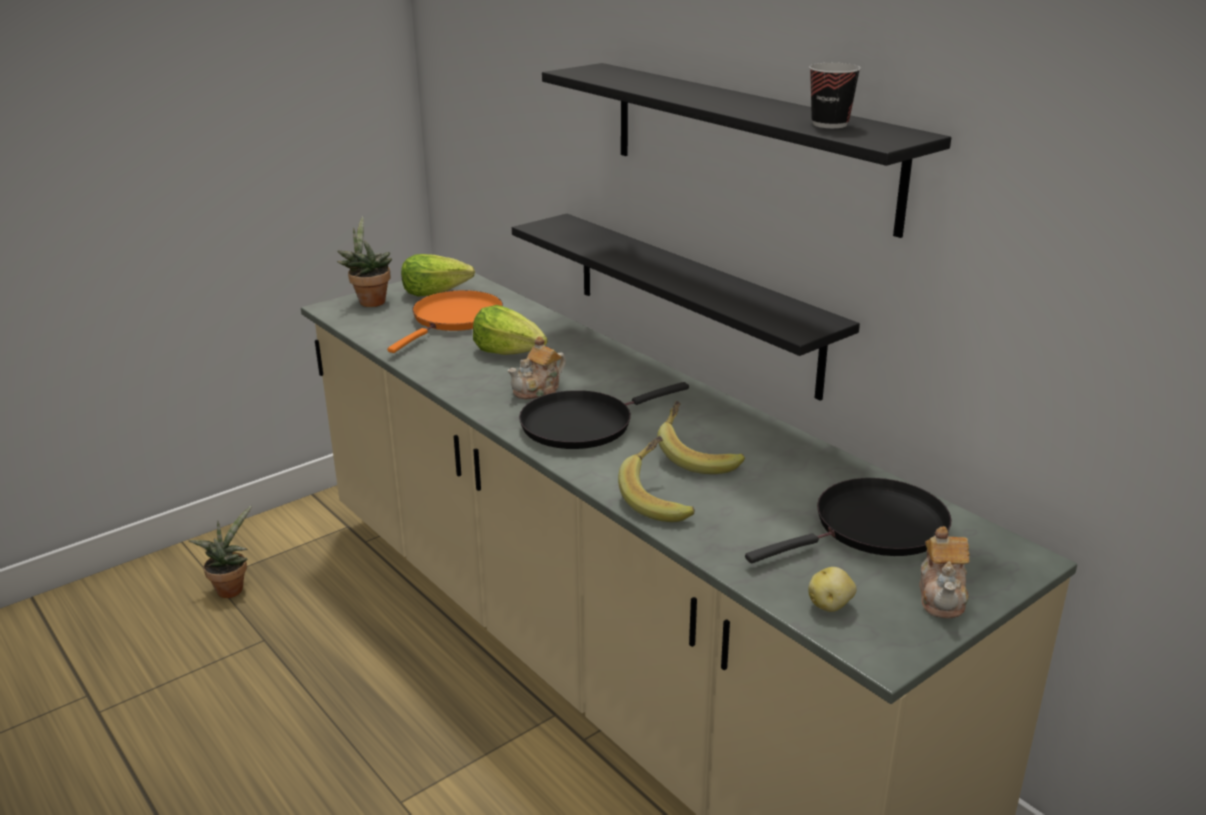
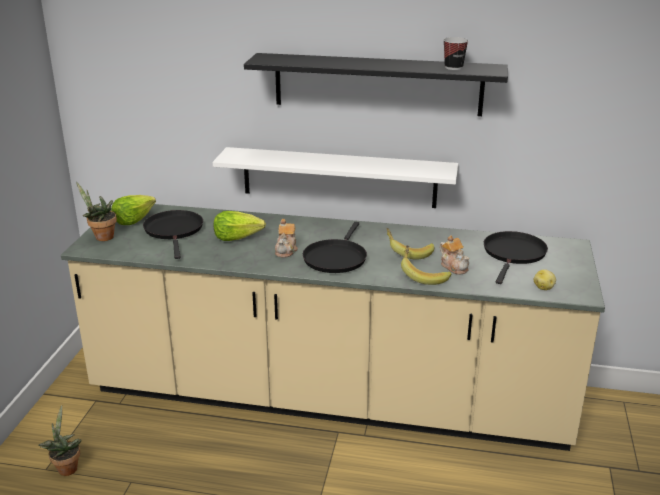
camera: 40 degrees left, 0 degrees up
(454, 319) = (174, 231): orange frying pan -> black frying pan
(693, 301) = (339, 177): black shelf -> white shelf
(942, 596) = (570, 268): teapot -> teapot (454, 266)

